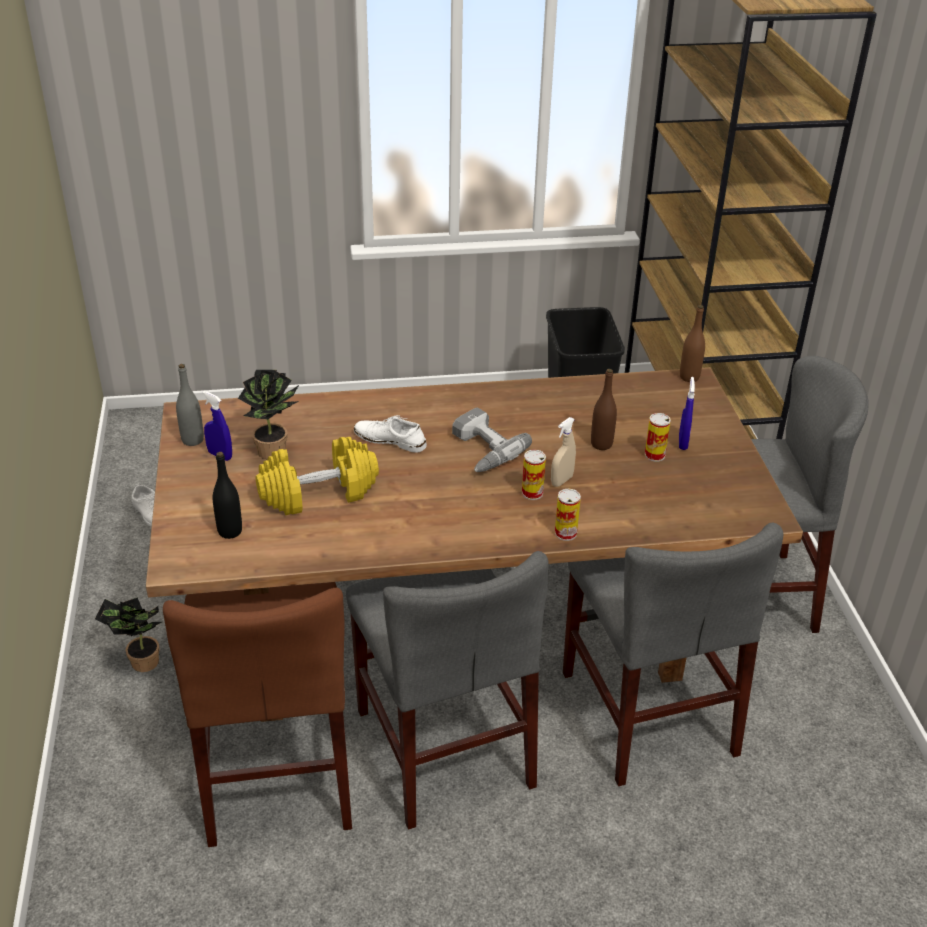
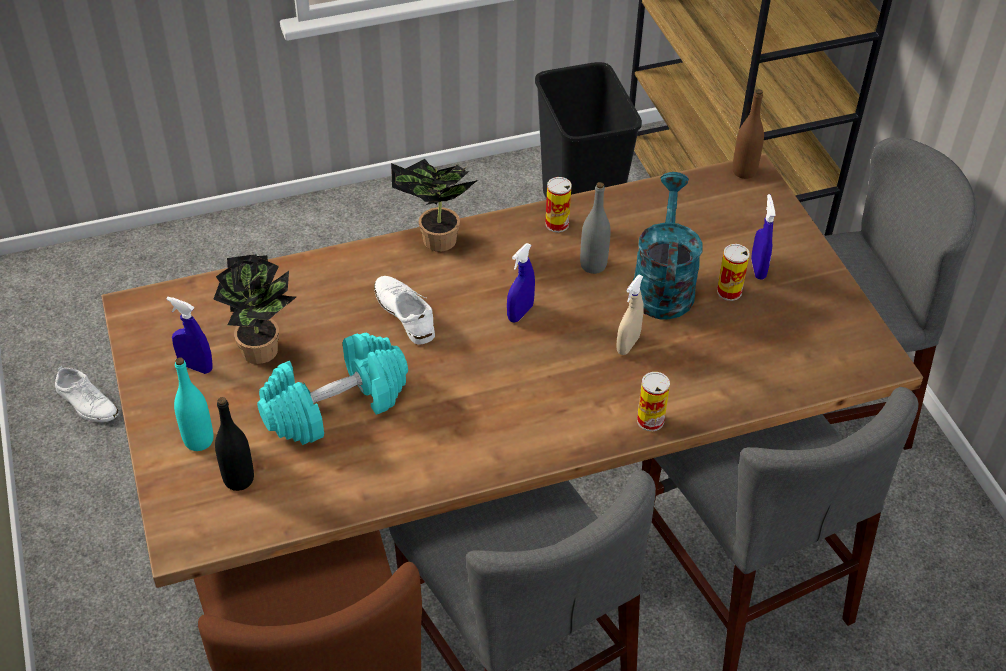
camera: 10 degrees left, 10 degrees up
(140, 663) = (123, 613): potted plant -> potted plant (434, 241)
(192, 440) = (154, 348): grey bottle -> grey bottle (593, 265)
(207, 502) = (199, 440): none -> turquoise bottle
(319, 493) = (336, 405): yellow dumbbell -> turquoise dumbbell
(390, 440) = (405, 313): white shoe -> white shoe turned 45 degrees clockwise
(481, 450) = (520, 313): power drill -> blue spray bottle
(532, 493) = (597, 368): can -> can (557, 224)
(601, 444) = (662, 284): brown bottle -> turquoise watering can

